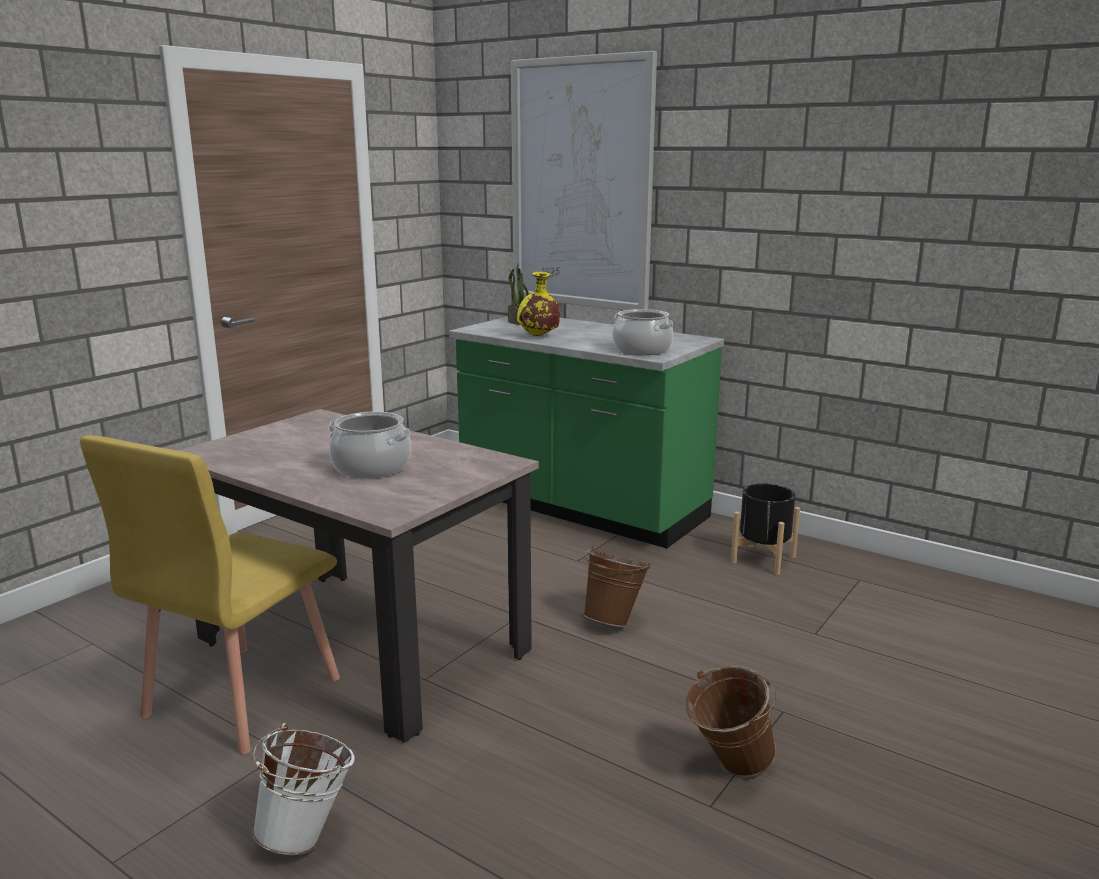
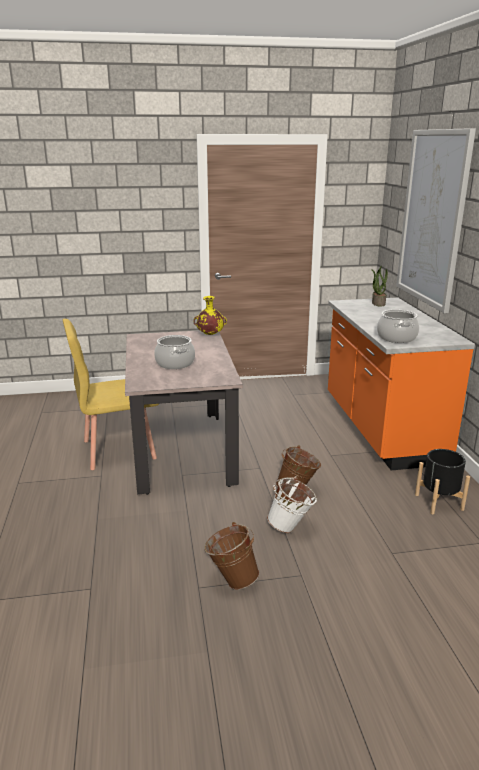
camera: 45 degrees right, 5 degrees up
(309, 834) = (69, 507): white bucket -> white bucket (291, 527)
(538, 336) = (363, 315): yellow vase -> yellow vase (210, 335)
(581, 508) = (381, 429): green counter -> orange counter

